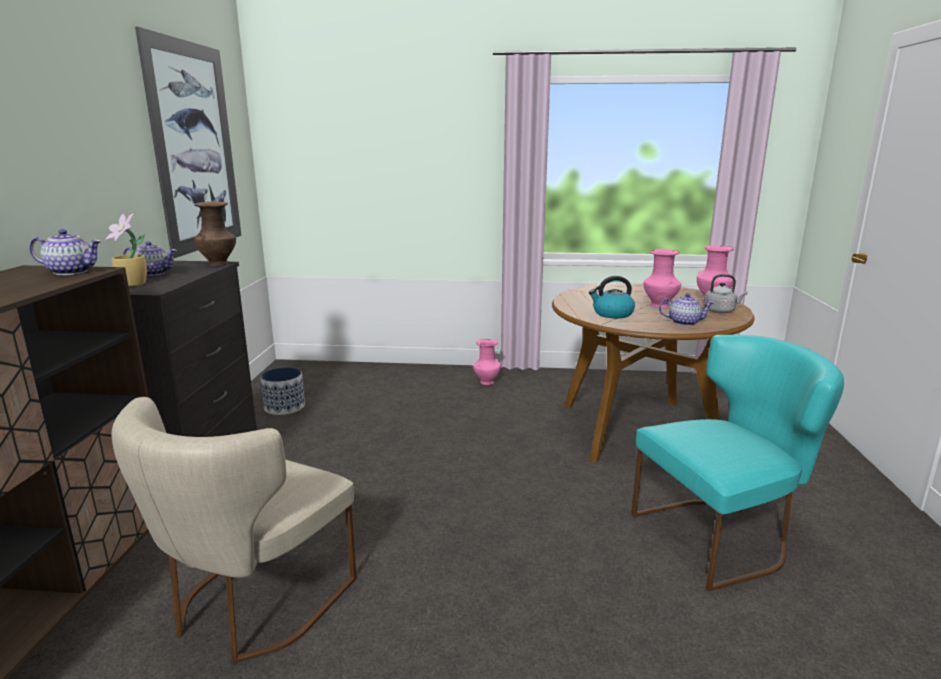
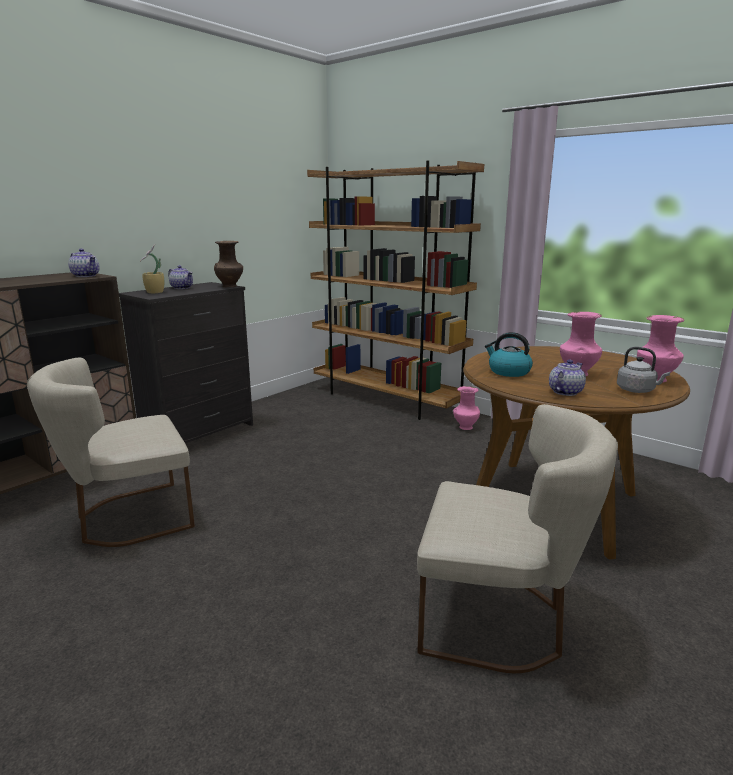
camera: 35 degrees right, 0 degrees up
(195, 148) = (259, 202): picture -> none
(284, 407) = (295, 408): planter -> none
(376, 373) = (387, 400): none -> brown bookcase
(684, 322) = (565, 392): teapot -> teapot turned 90 degrees counterclockwise
(721, 536) = (500, 620): turquoise chair -> beige chair

